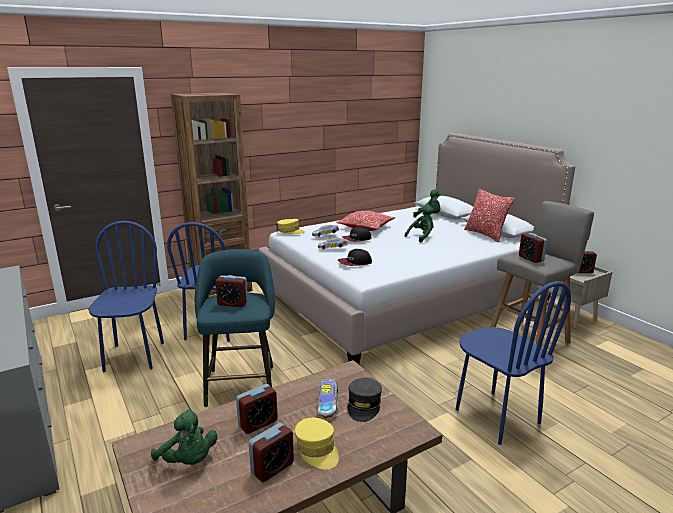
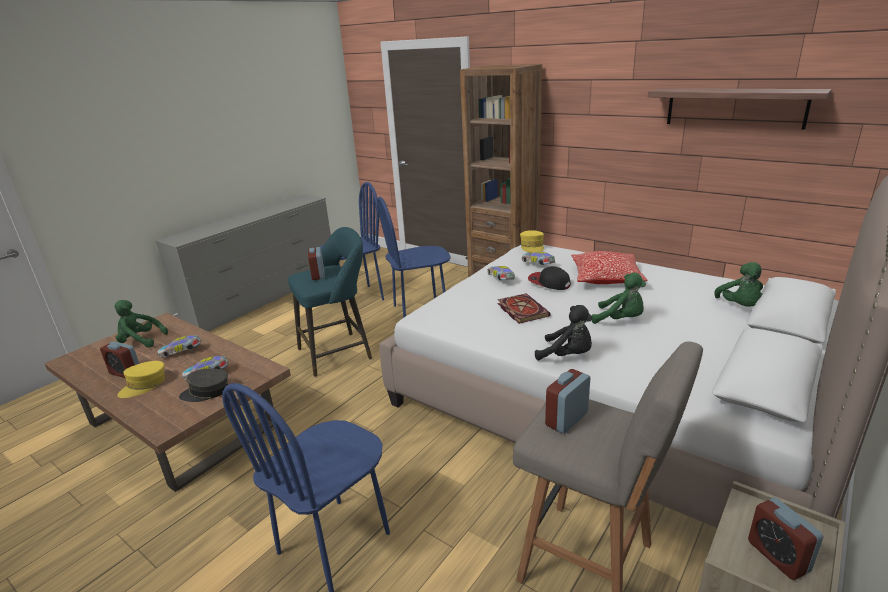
camera: 70 degrees right, 5 degrees up
(188, 461) = (140, 341): green plush toy -> green plush toy turned 75 degrees clockwise
(258, 423) = (182, 352): alarm clock -> toy car
(348, 117) = (734, 107): none -> shelf
(355, 263) = (465, 300): cap -> none
(386, 253) = (521, 310): none -> book
(452, 254) = (567, 356): none -> black plush toy
(485, 235) = (716, 372): pillow -> none

